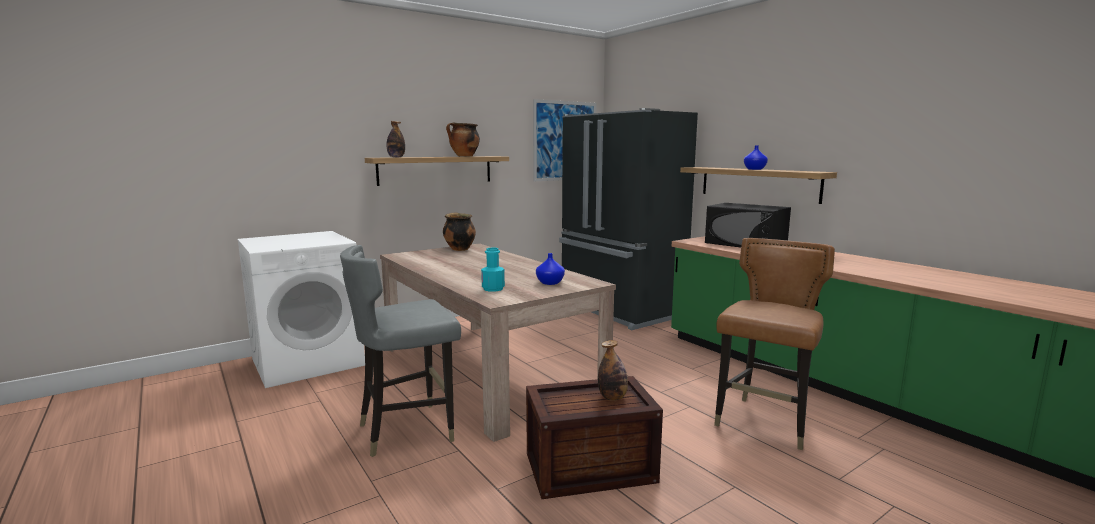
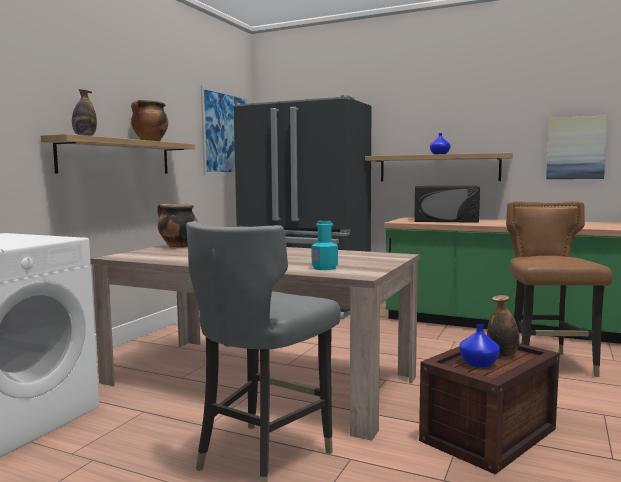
camera: 30 degrees left, 5 degrees down
(550, 282) = (362, 259): blue vase -> blue vase (478, 363)
(913, 170) = (575, 148): none -> picture

